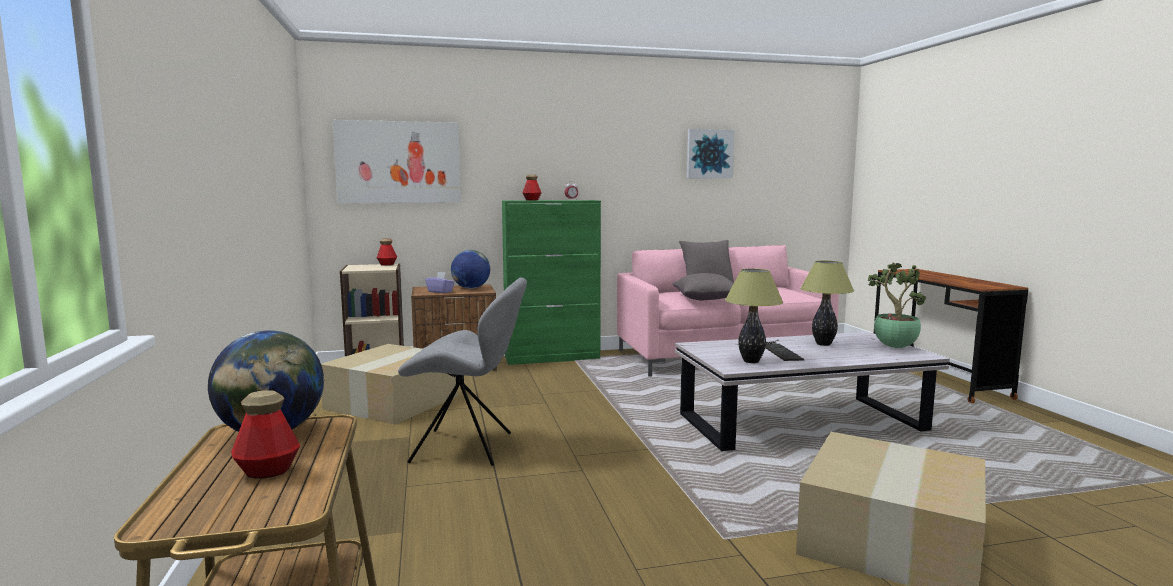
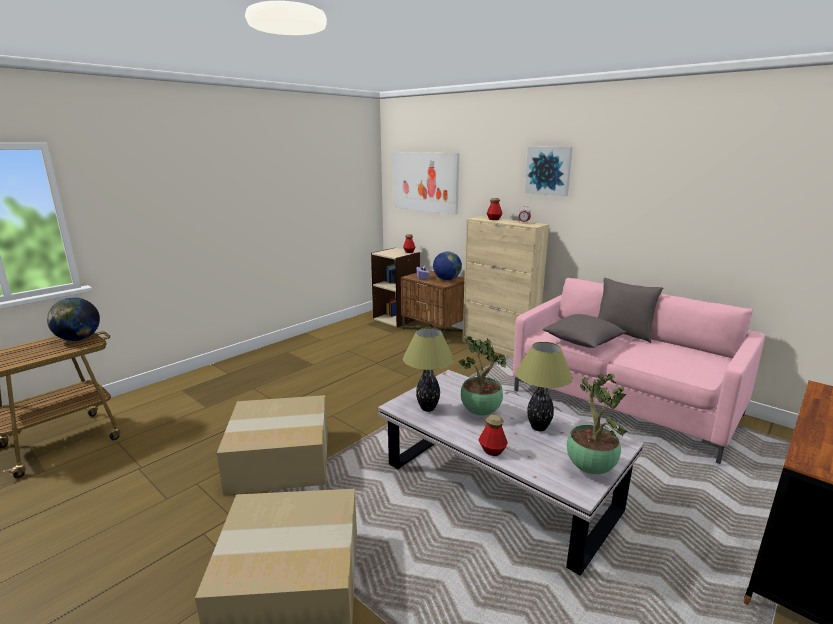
camera: 55 degrees right, 10 degrees up
(268, 471) = (33, 353): bottle -> bottle (492, 451)
(392, 403) = (355, 341): cardboard box -> cardboard box (278, 461)
(466, 448) = (313, 383): grey chair -> none
(553, 358) = (499, 347): green cabinet -> beige cabinet
(709, 154) = (681, 187): picture -> picture (548, 170)
(780, 350) = (481, 412): keyboard -> potted plant

